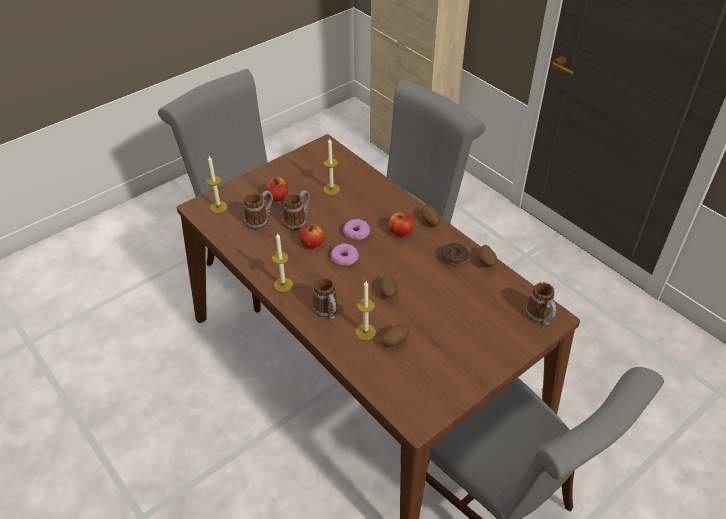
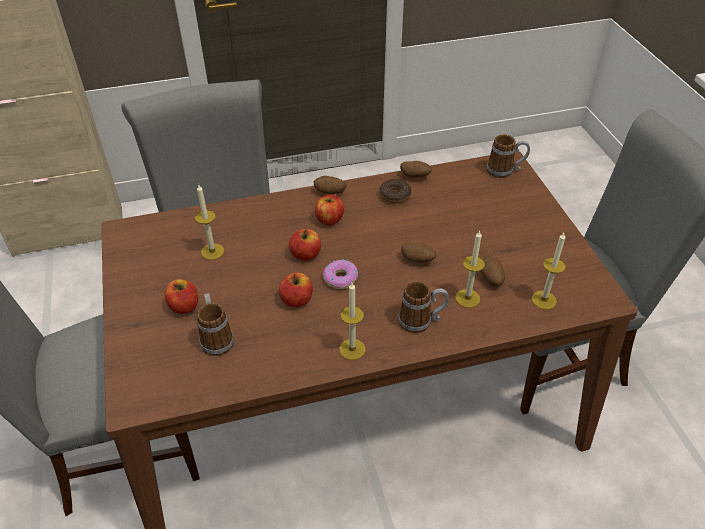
camera: 65 degrees left, 0 degrees up
(218, 207) = (152, 377): candle -> candle (544, 300)
(298, 220) = (246, 300): mug -> none
(356, 232) = (305, 254): donut -> apple

